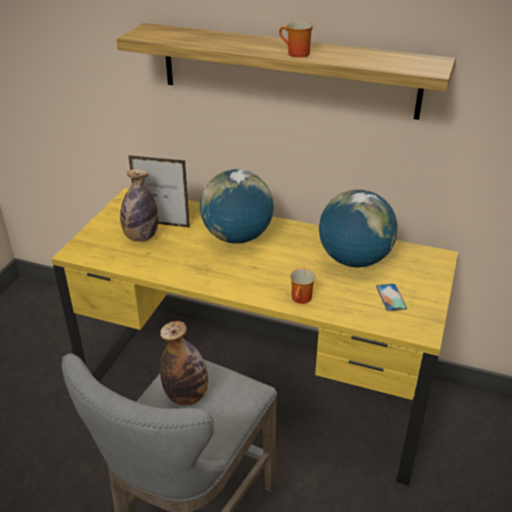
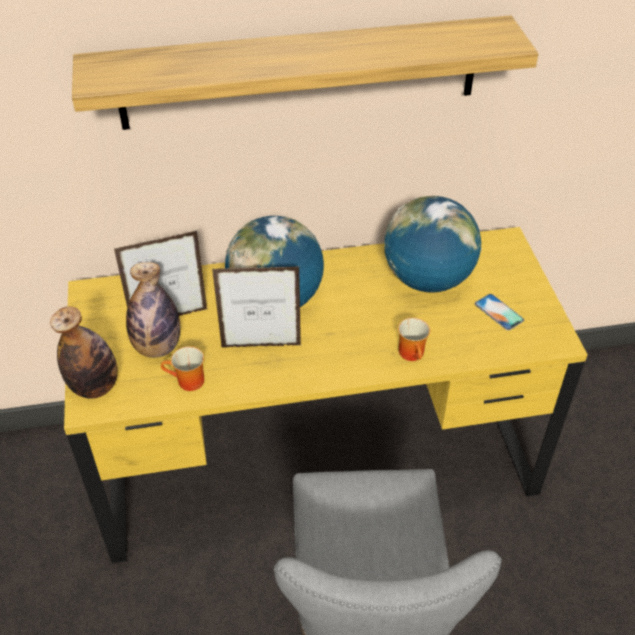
camera: 30 degrees left, 10 degrees up
(186, 395) = (363, 527): bottle -> bottle (95, 386)
(204, 258) = (261, 346): none -> picture frame
(295, 54) = (337, 59): mug -> mug (187, 382)

